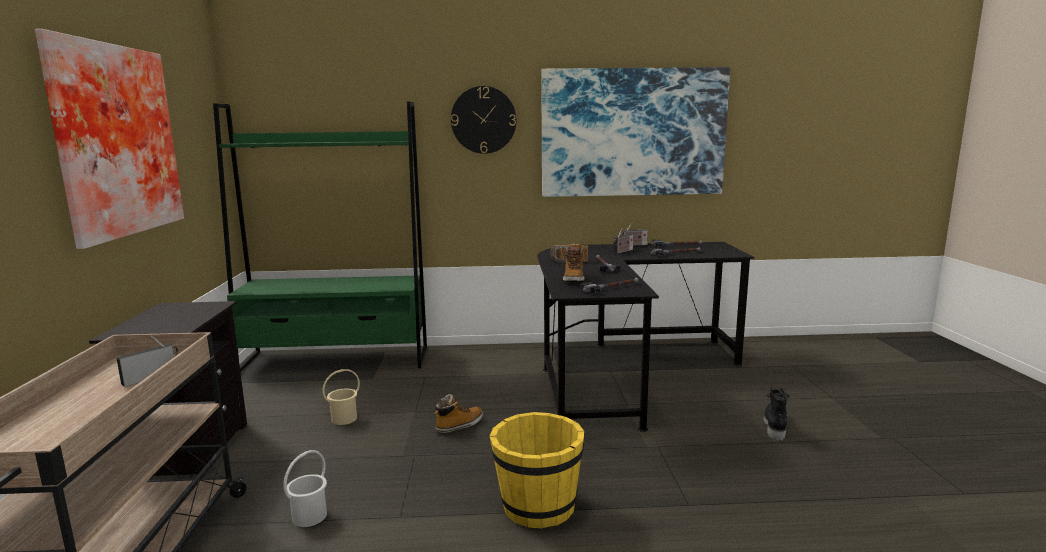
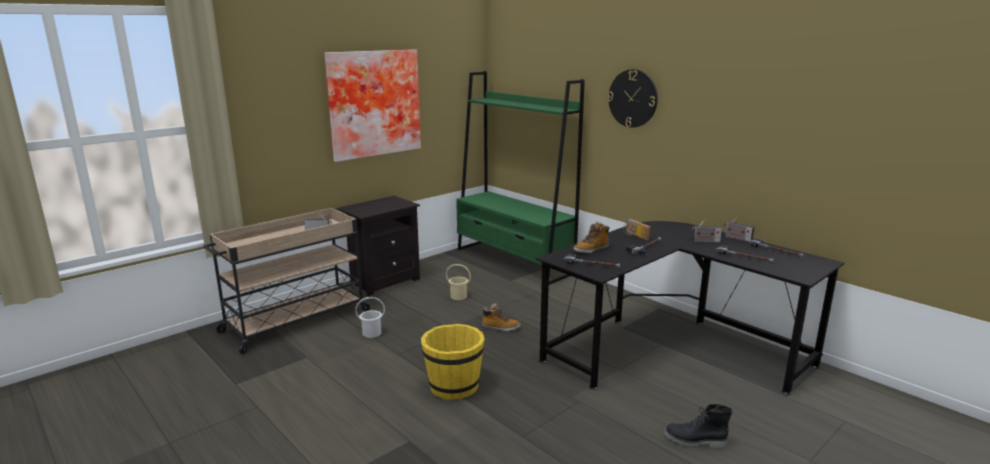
camera: 50 degrees right, 5 degrees up
(633, 133) = (760, 126): picture -> none
(774, 425) = (695, 442): black boot -> black boot turned 150 degrees counterclockwise

